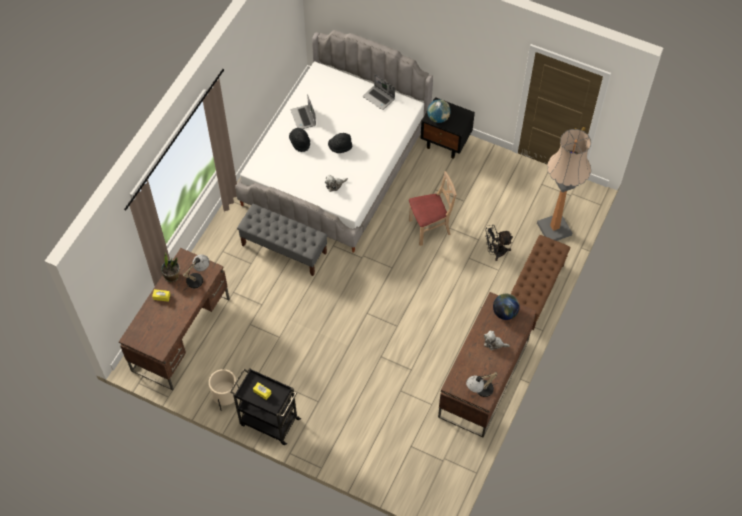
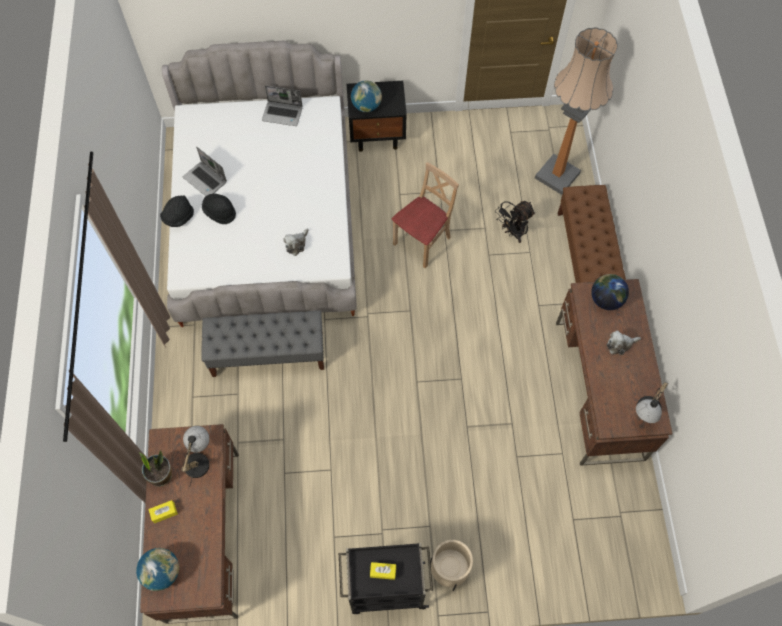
camera: 30 degrees left, 5 degrees up
(142, 327) = (162, 572): none -> globe
(226, 398) = (314, 588): beige planter -> beige planter (448, 570)
(340, 147) = (273, 194): black hat -> black hat (178, 217)

